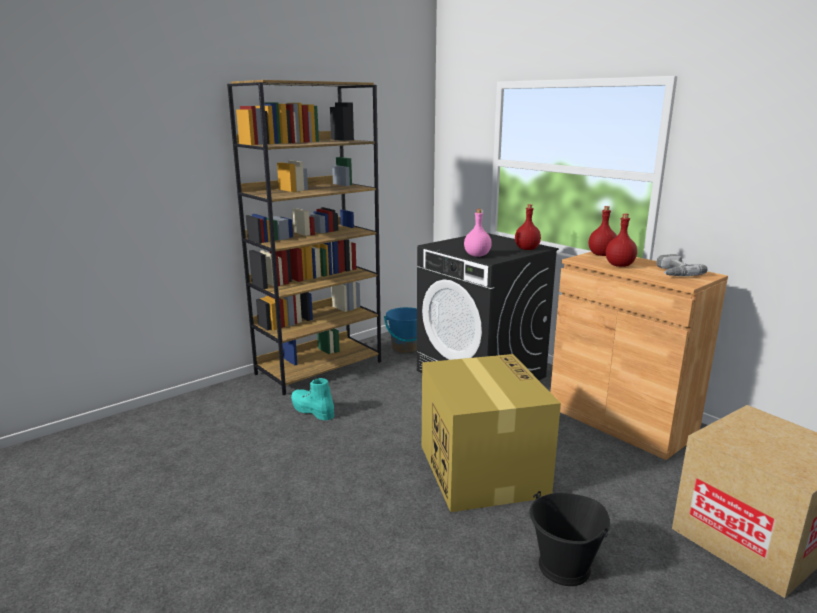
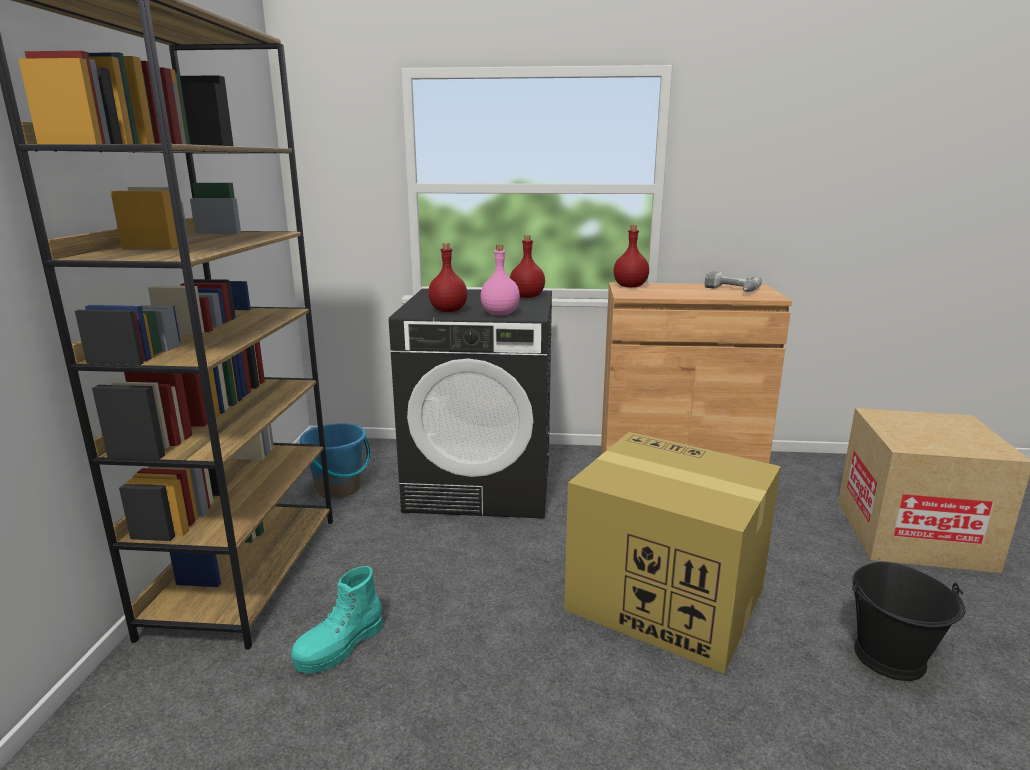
camera: 45 degrees left, 0 degrees up
(312, 410) = (340, 647): turquoise boot -> turquoise boot turned 45 degrees counterclockwise
(619, 265) = (677, 292): red bottle -> red bottle (448, 310)

